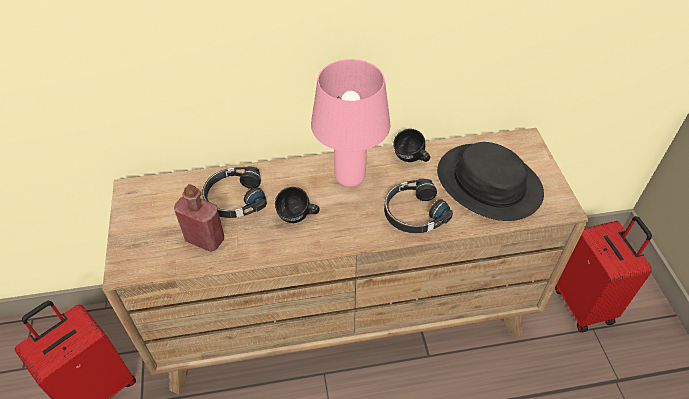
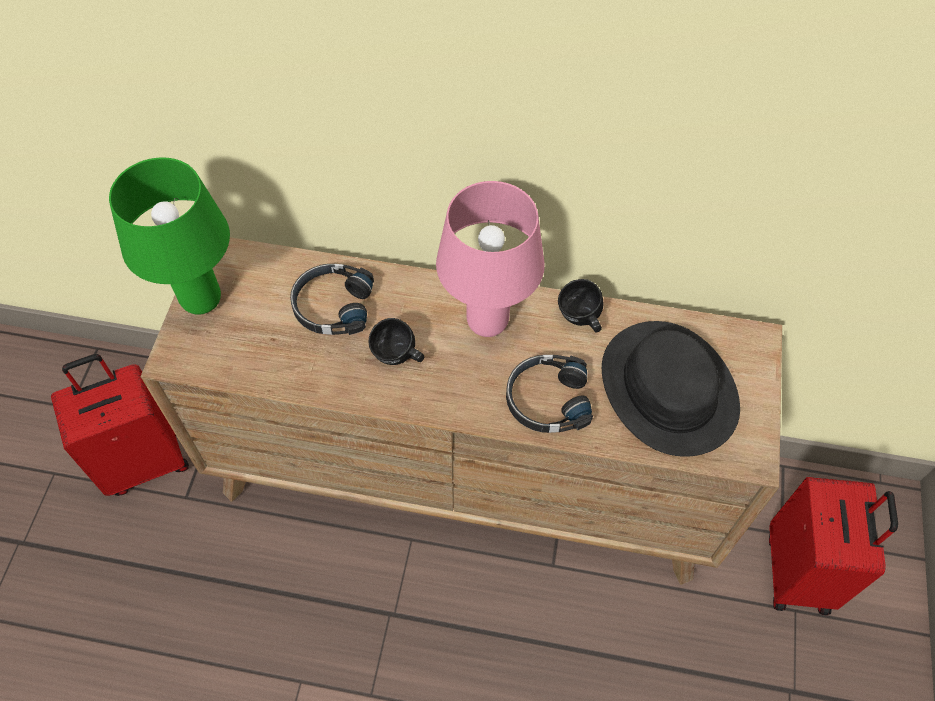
camera: 20 degrees right, 10 degrees up
(133, 222) = (203, 300): none -> green table lamp
(205, 239) = (276, 350): red bottle -> none

